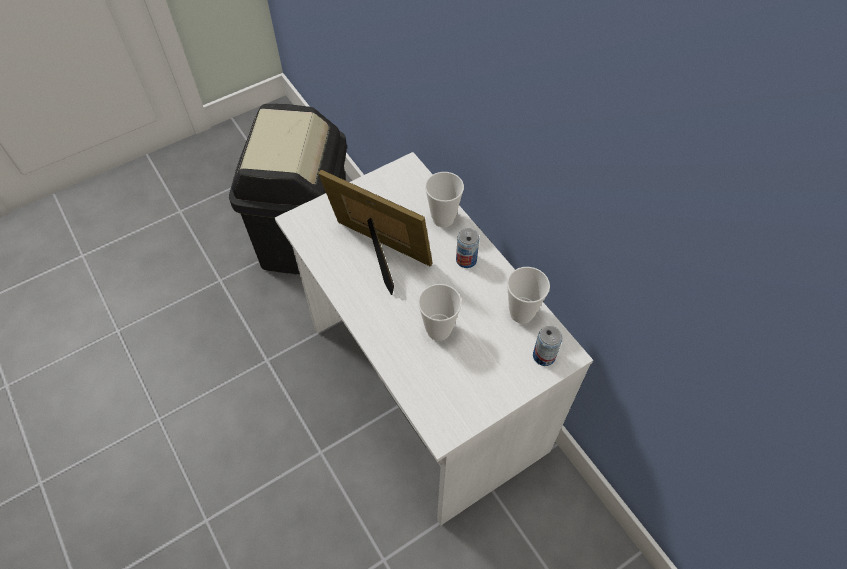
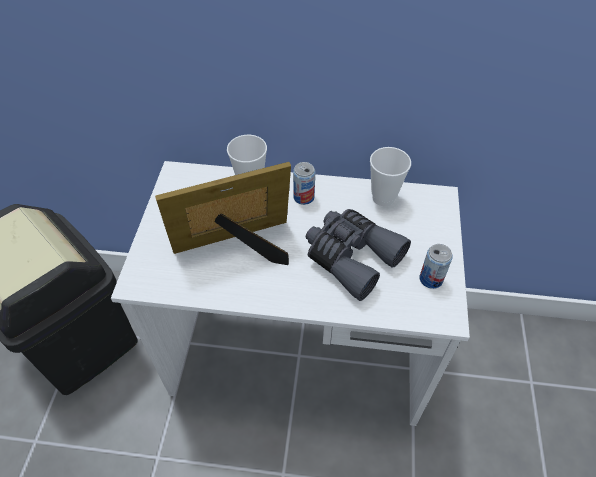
camera: 50 degrees left, 5 degrees down
(438, 330) = (351, 256): cup -> grey binoculars
(544, 356) = (431, 210): can -> can (431, 279)

